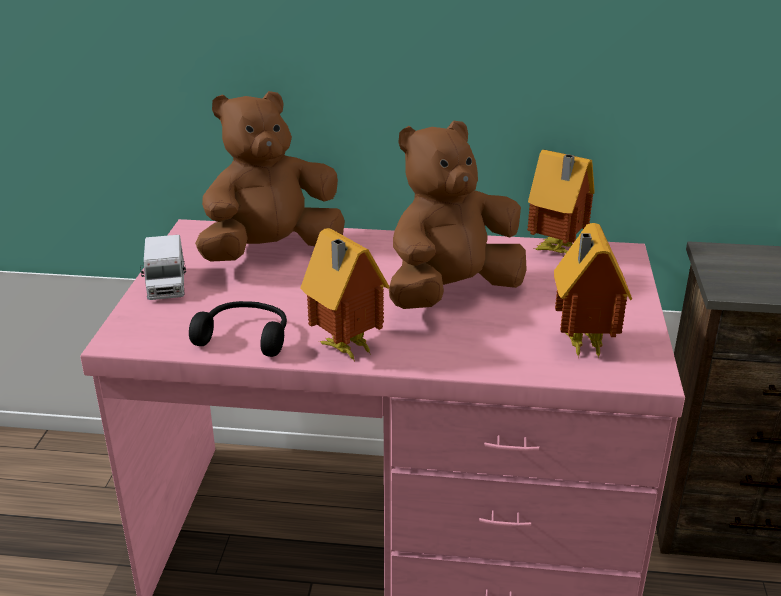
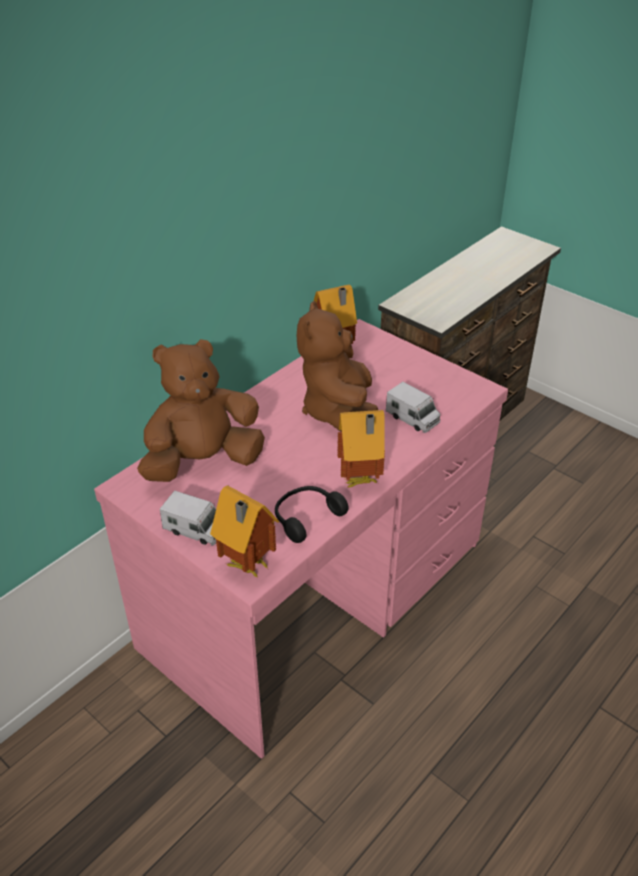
camera: 55 degrees left, 10 degrees up
(271, 251) = (203, 462): brown plush toy -> brown plush toy turned 60 degrees clockwise
(507, 343) = (412, 418): none -> toy truck
(581, 345) = (437, 395): toy house -> toy house (246, 567)

